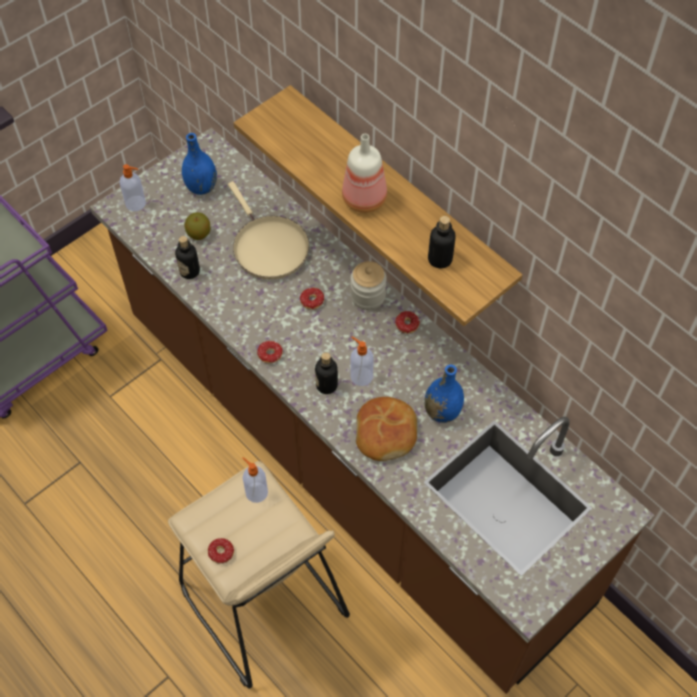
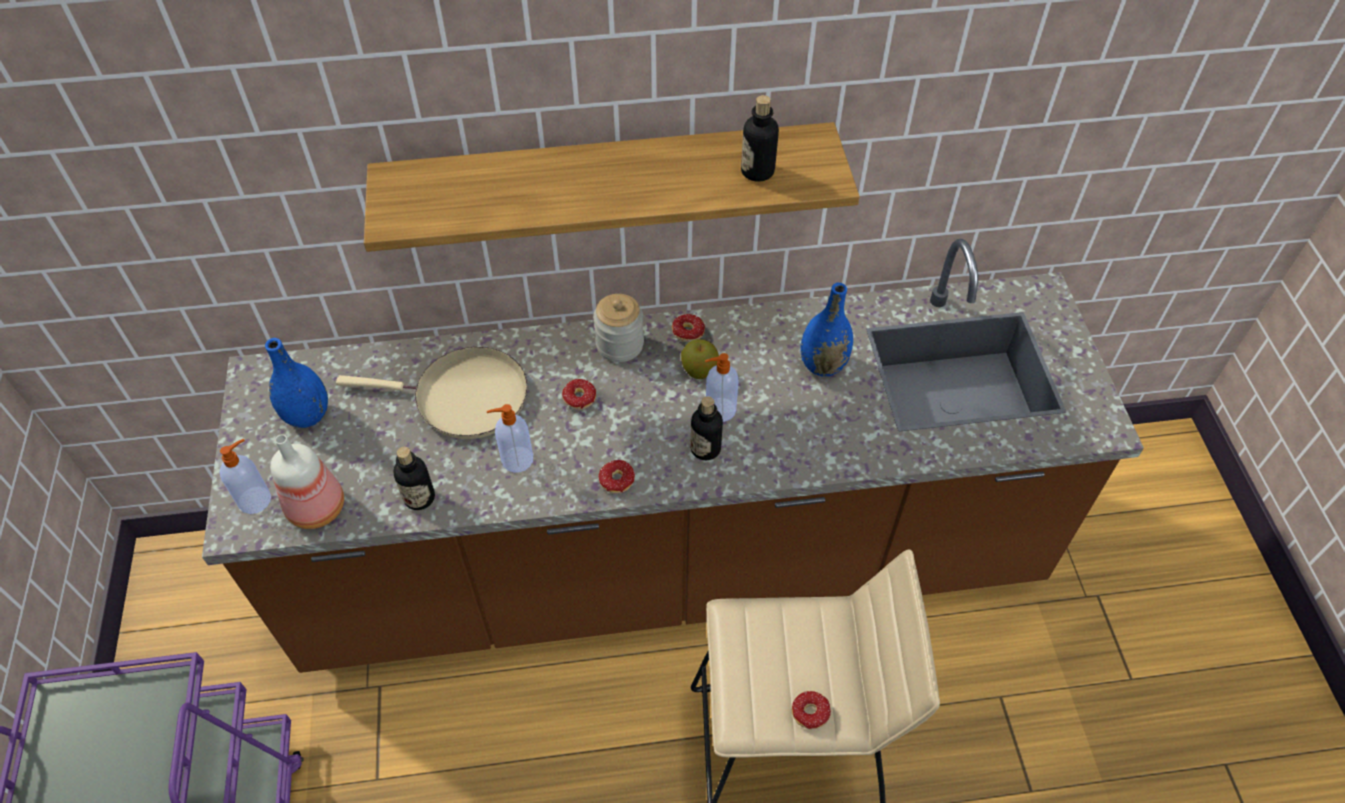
camera: 55 degrees left, 5 degrees down
(199, 234) = (374, 457): apple -> apple (699, 370)
(256, 492) = (753, 626): soap dispenser -> soap dispenser (516, 460)
(365, 198) = (611, 186): bottle -> bottle (316, 506)
(386, 433) = (812, 429): bread -> none

